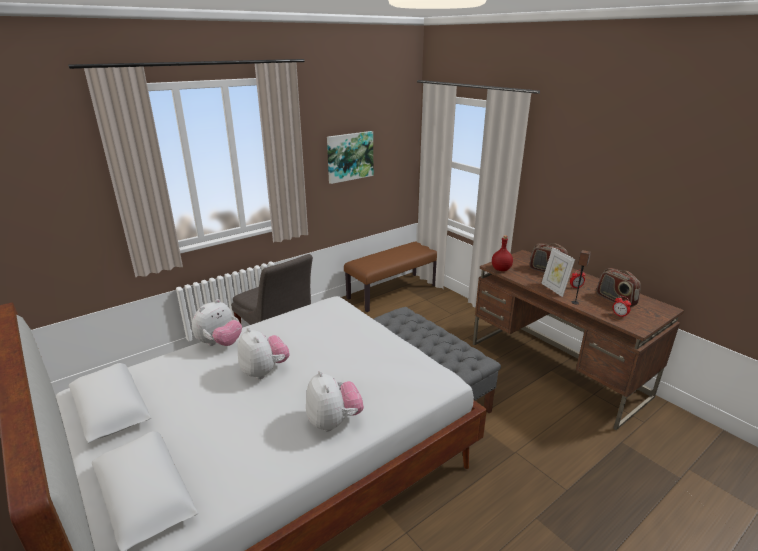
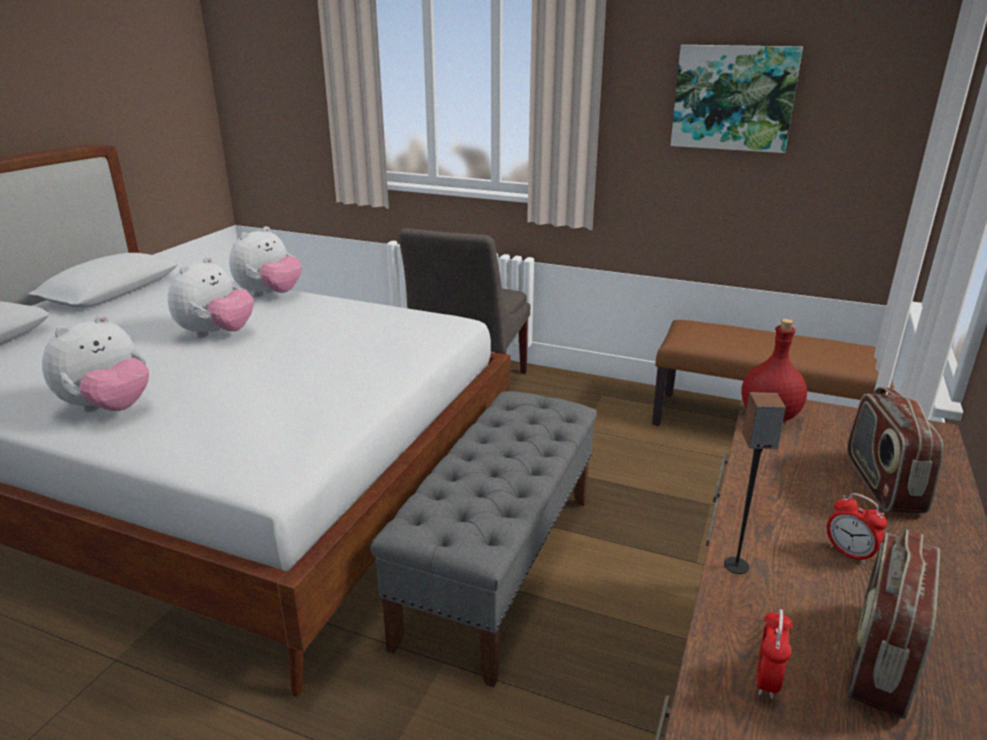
camera: 60 degrees right, 0 degrees up
(220, 343) = (269, 294): plush toy -> plush toy turned 60 degrees counterclockwise
(554, 289) = (772, 514): picture frame -> none

